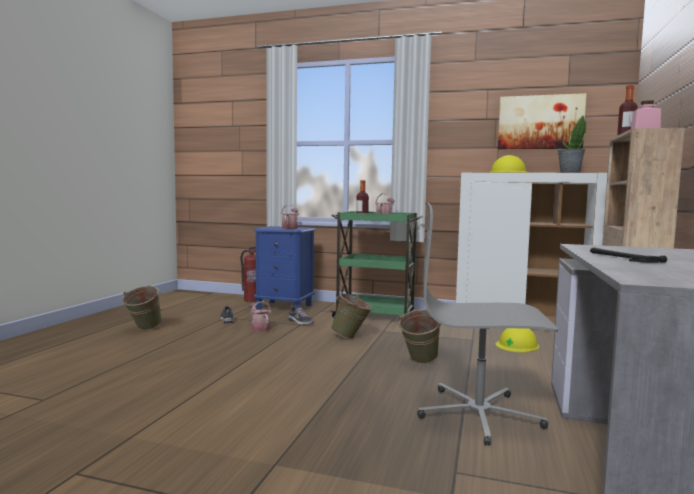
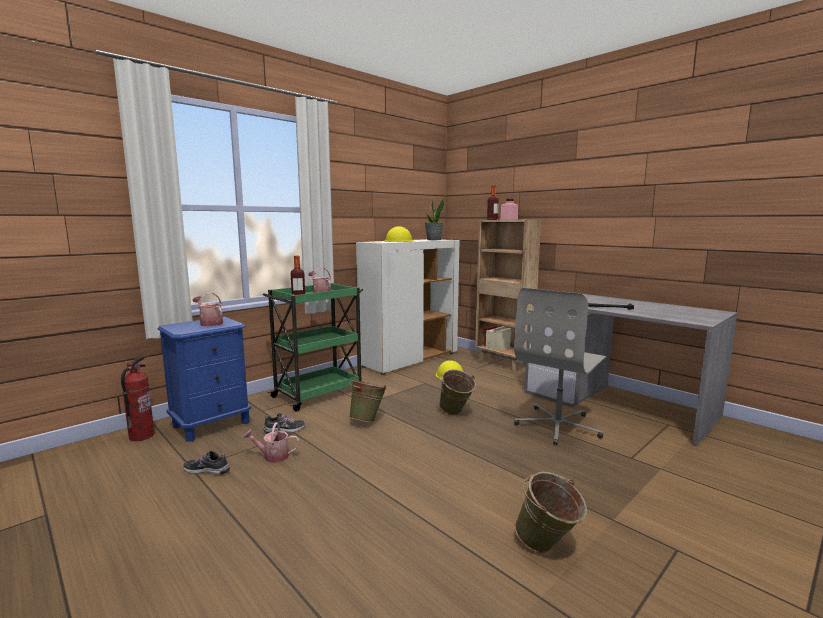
camera: 60 degrees left, 5 degrees up
(143, 329) = (141, 548): green bucket -> green bucket (547, 548)
(540, 122) = (400, 197): picture -> none

